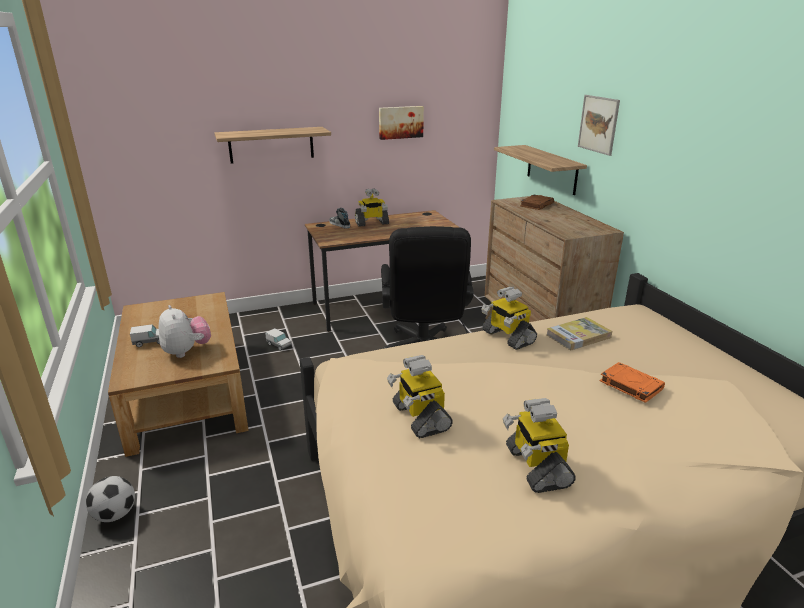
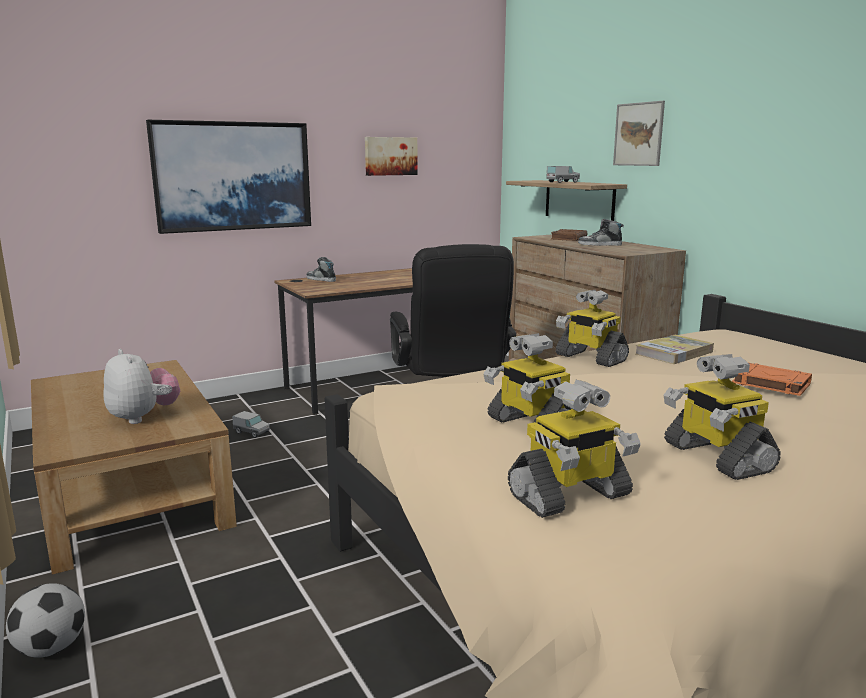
camera: 10 degrees left, 10 degrees down
(150, 342) = (84, 411): toy truck -> toy truck (562, 182)
(271, 145) = (233, 176): shelf -> picture
(371, 223) = (361, 277): toy robot -> toy robot (569, 496)
(555, 218) = (599, 245): none -> shoe

